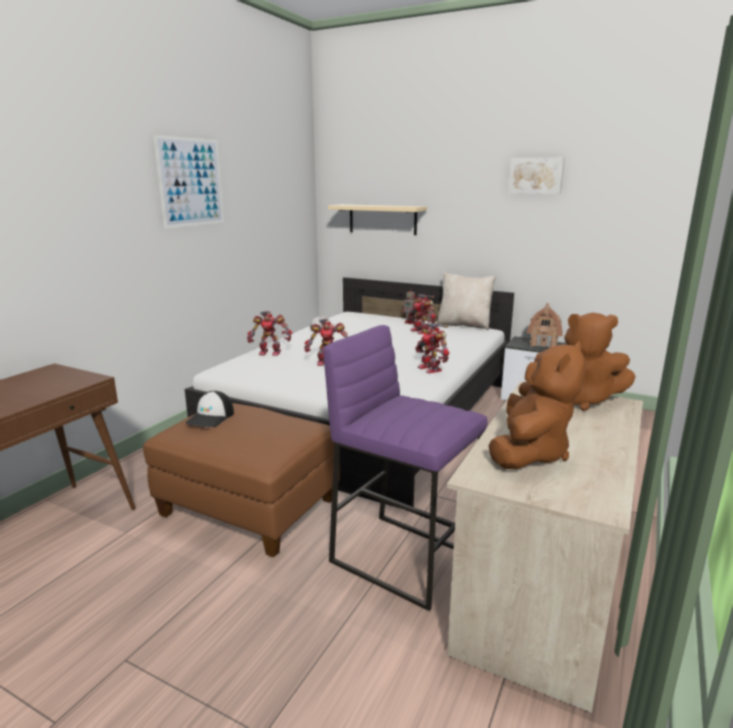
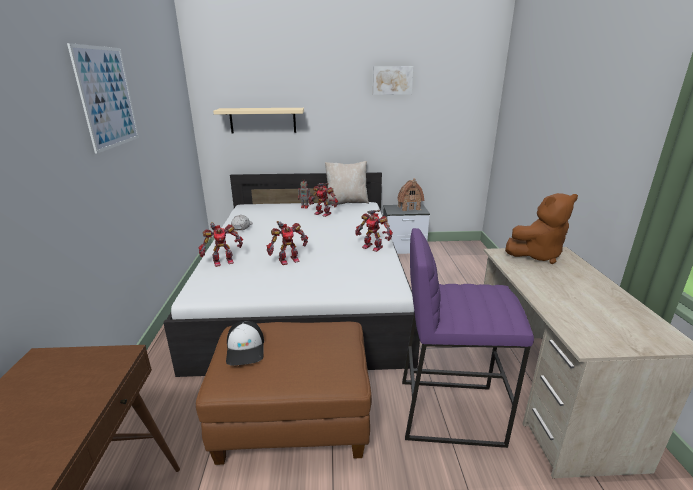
camera: 30 degrees left, 5 degrees up
(529, 453) = (580, 311): brown plush toy -> none

